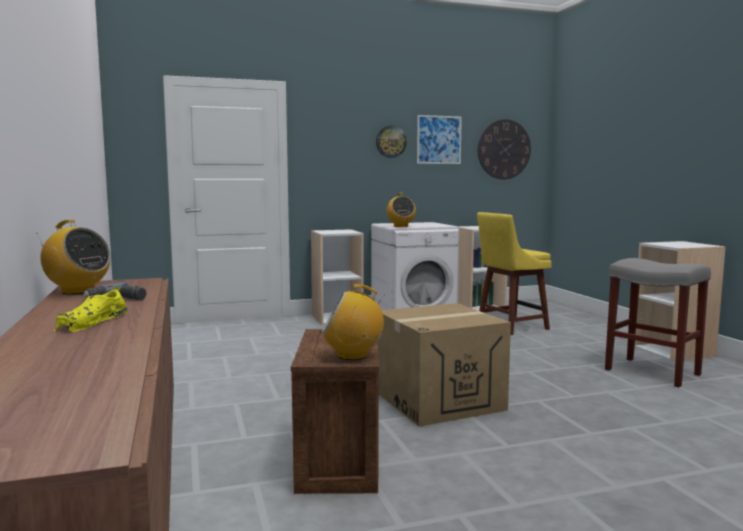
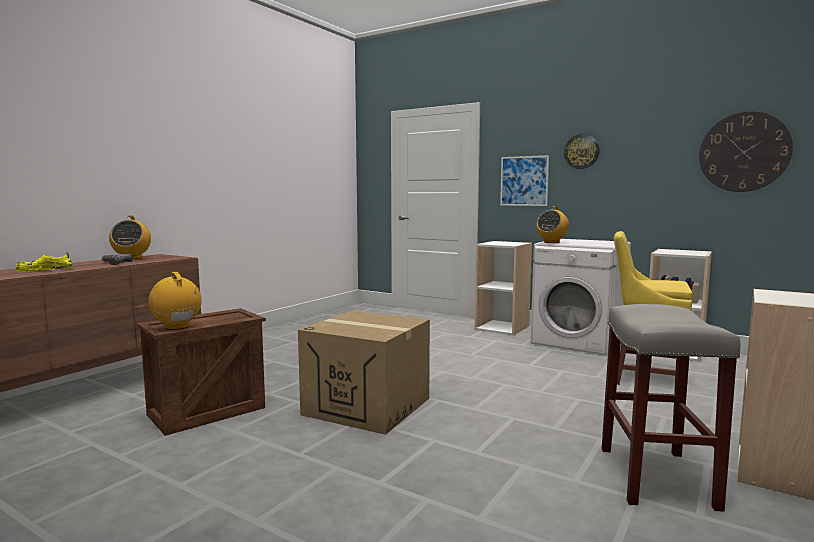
camera: 50 degrees right, 0 degrees up
(439, 139) = (643, 145): picture -> picture (524, 181)

